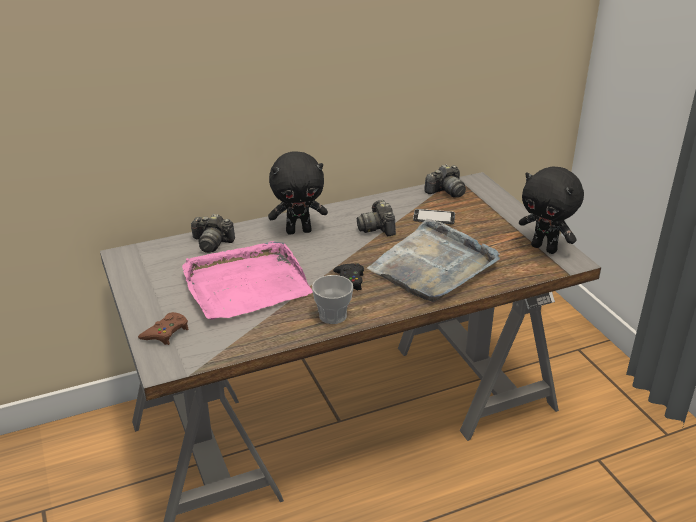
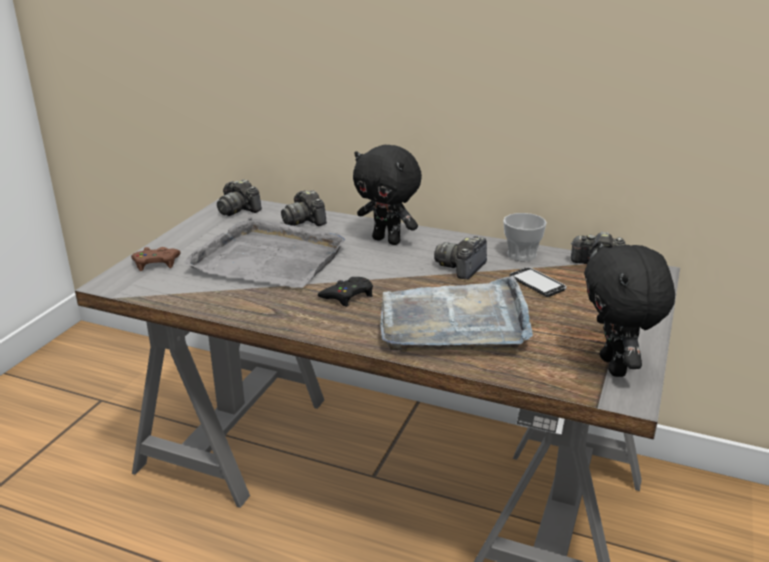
camera: 45 degrees right, 5 degrees down
(141, 259) = (238, 210): none -> camera
(245, 285) = (269, 259): pink tray -> grey tray
(333, 316) = (285, 314): cup -> cup (521, 255)

